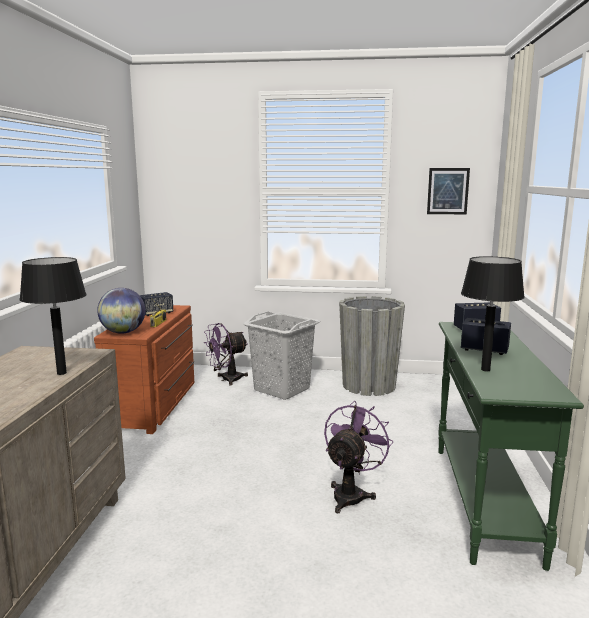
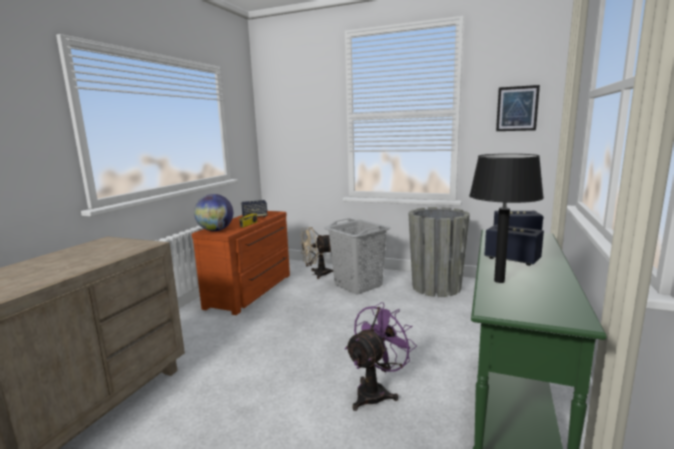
camera: 15 degrees right, 0 degrees up
(61, 373) = (104, 260): black table lamp -> none
(226, 380) = (317, 274): purple fan -> beige fan

